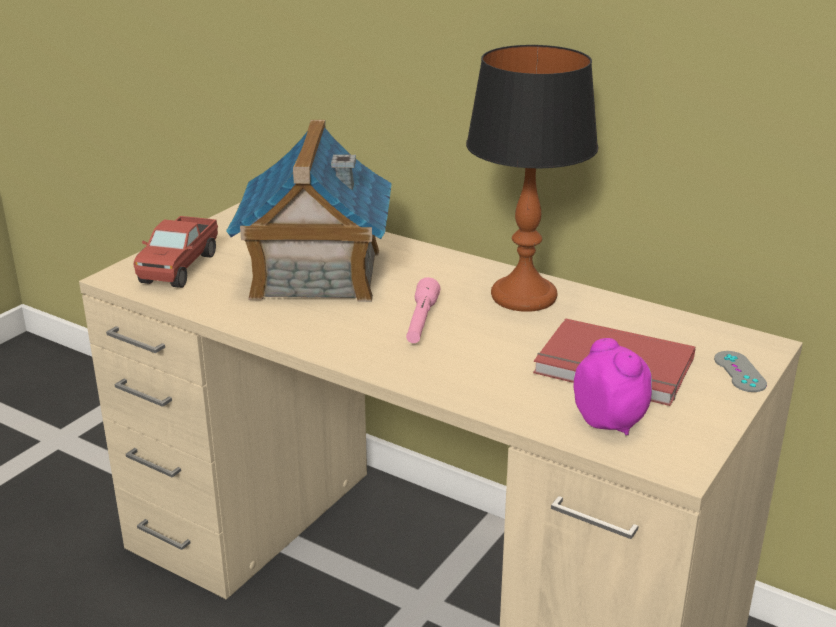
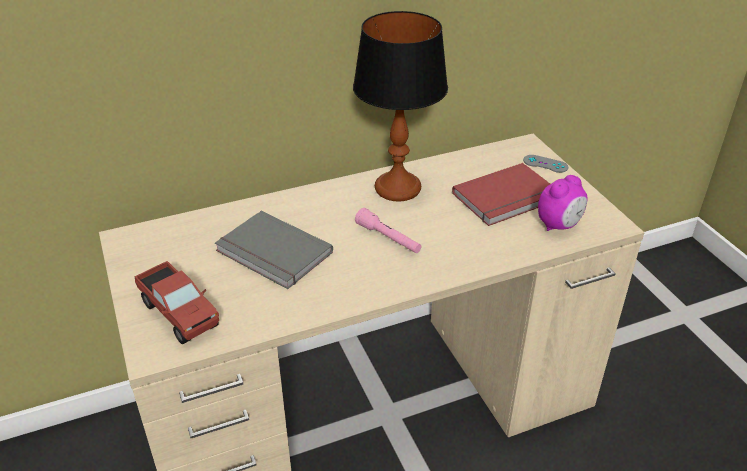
camera: 55 degrees left, 10 degrees up
(315, 274) = (272, 254): toy house -> grey book
(610, 422) = (559, 225): alarm clock -> alarm clock turned 135 degrees clockwise

